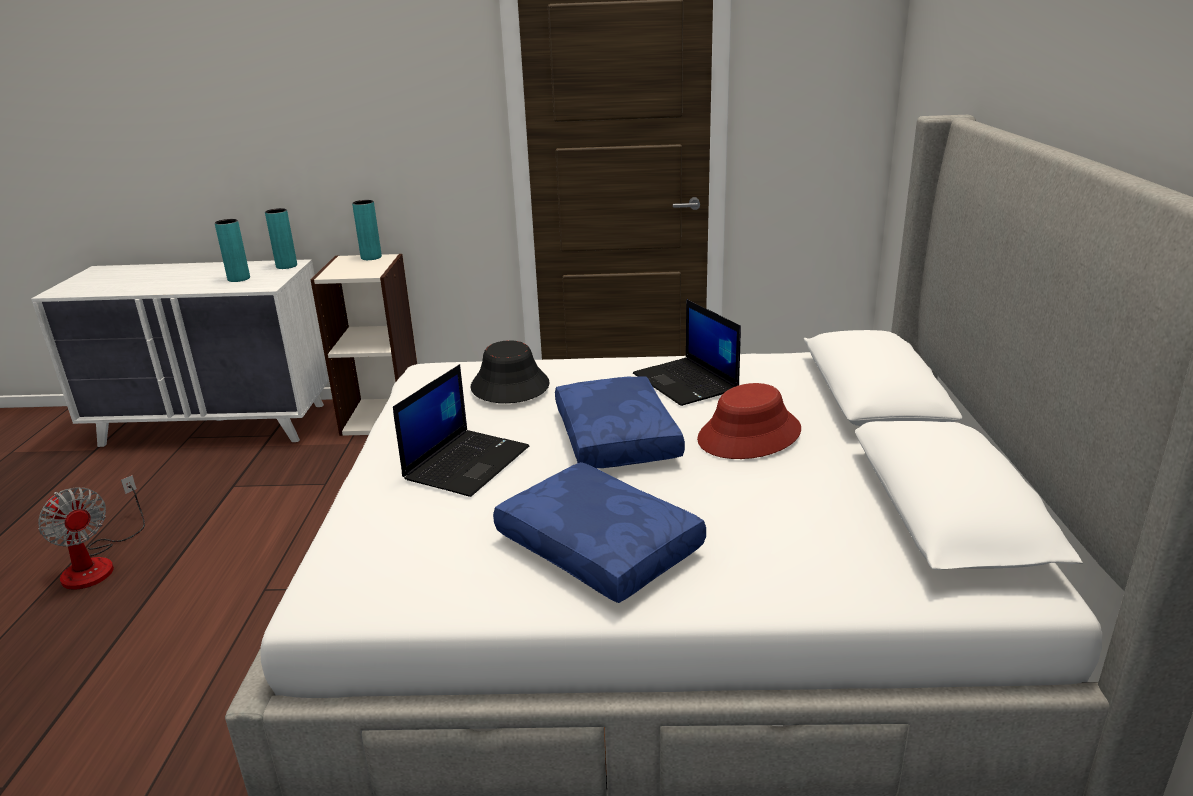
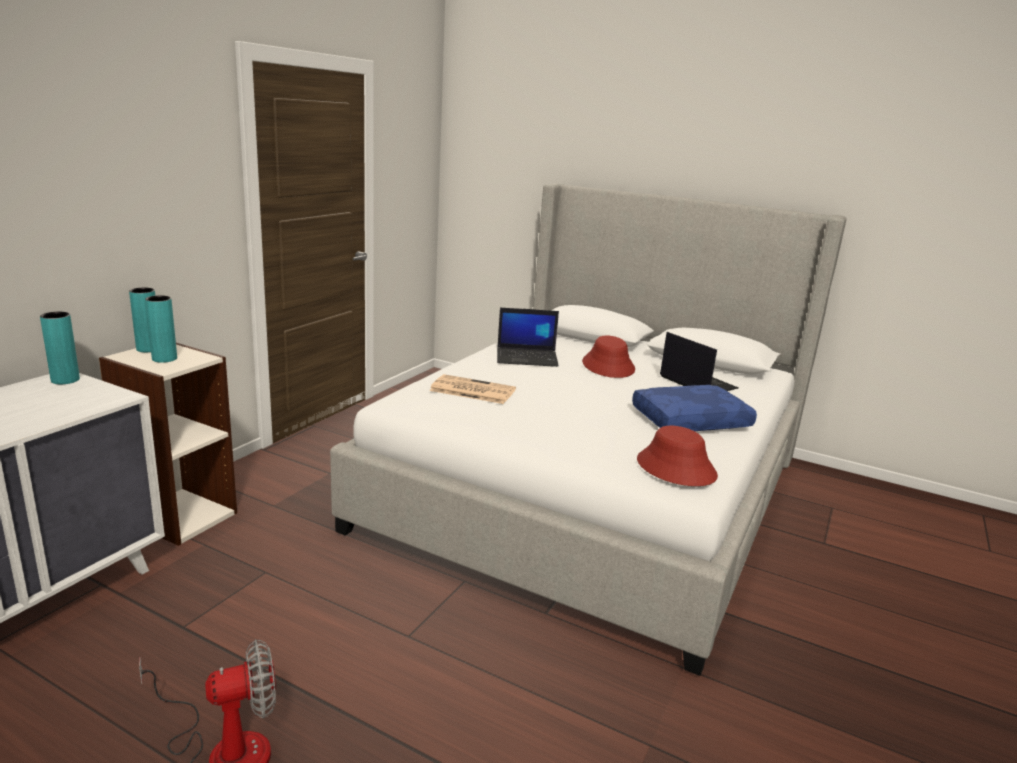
camera: 65 degrees left, 5 degrees down
(239, 279) = (54, 403): turquoise vase -> turquoise vase (164, 359)
(391, 568) = (675, 468): none -> red hat
(467, 462) = (564, 425): laptop -> laptop (696, 382)
(509, 386) = (471, 390): black hat -> newspaper
(619, 438) = (578, 387): blue pillow -> none

